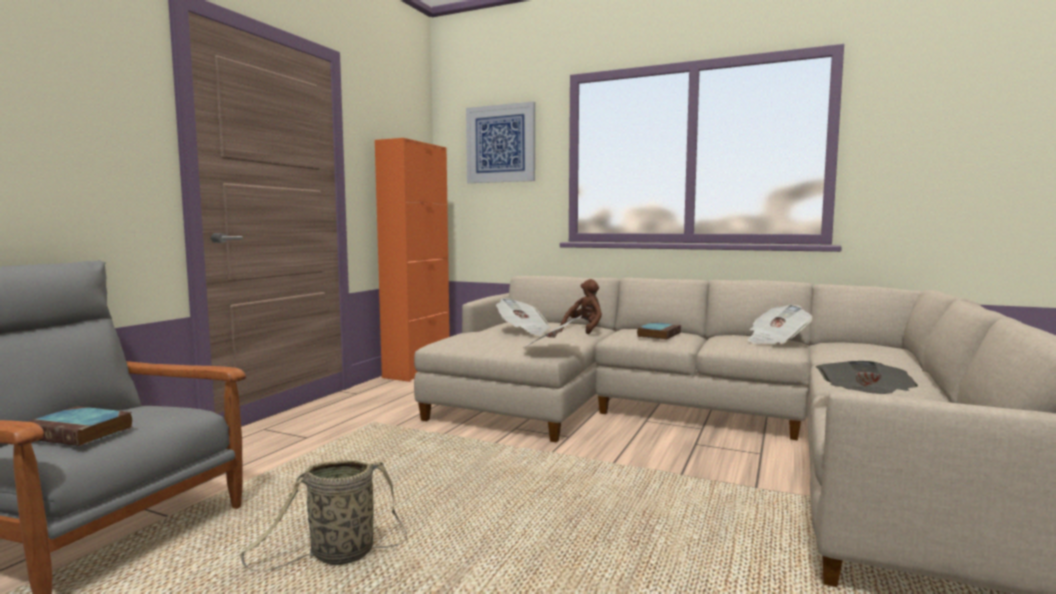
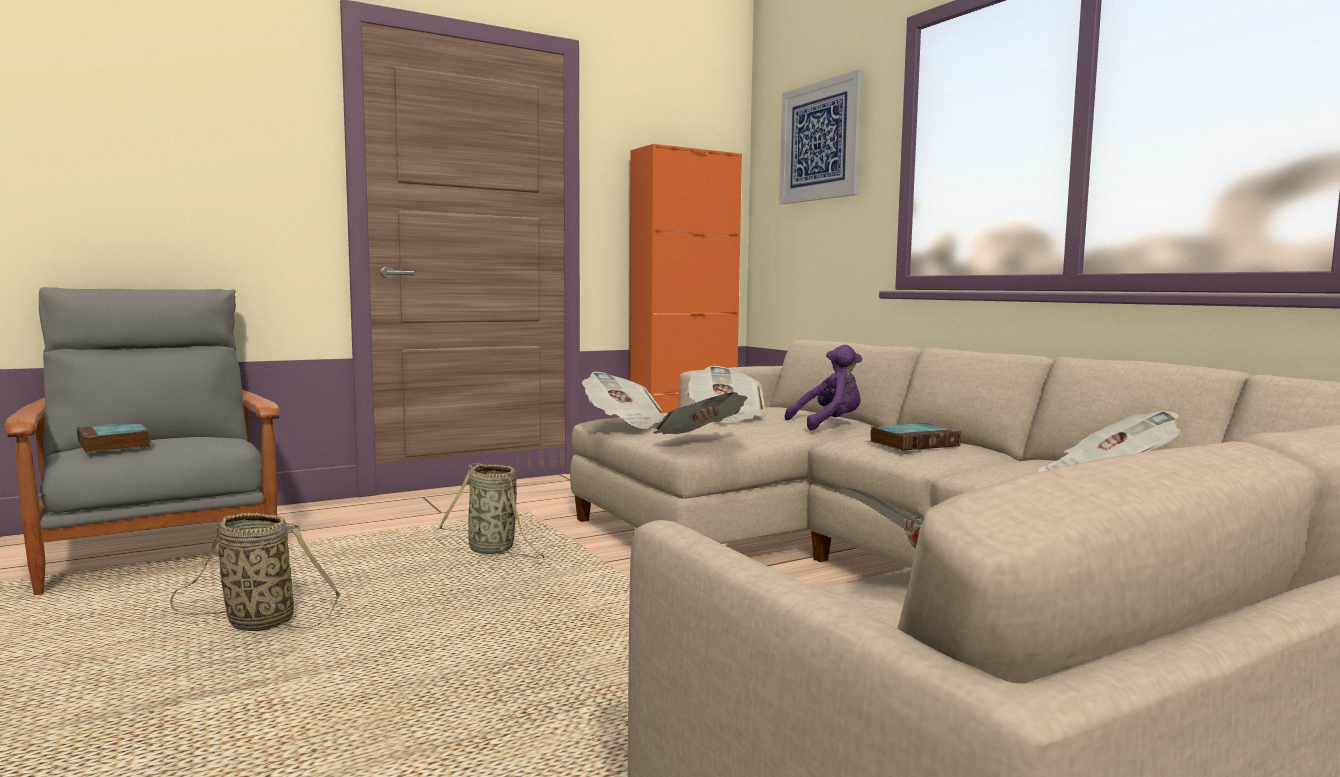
camera: 35 degrees right, 0 degrees up
(408, 454) = (494, 550): none -> basket
(468, 344) = (624, 422): none -> newspaper
(584, 329) = (829, 424): brown plush toy -> purple plush toy

